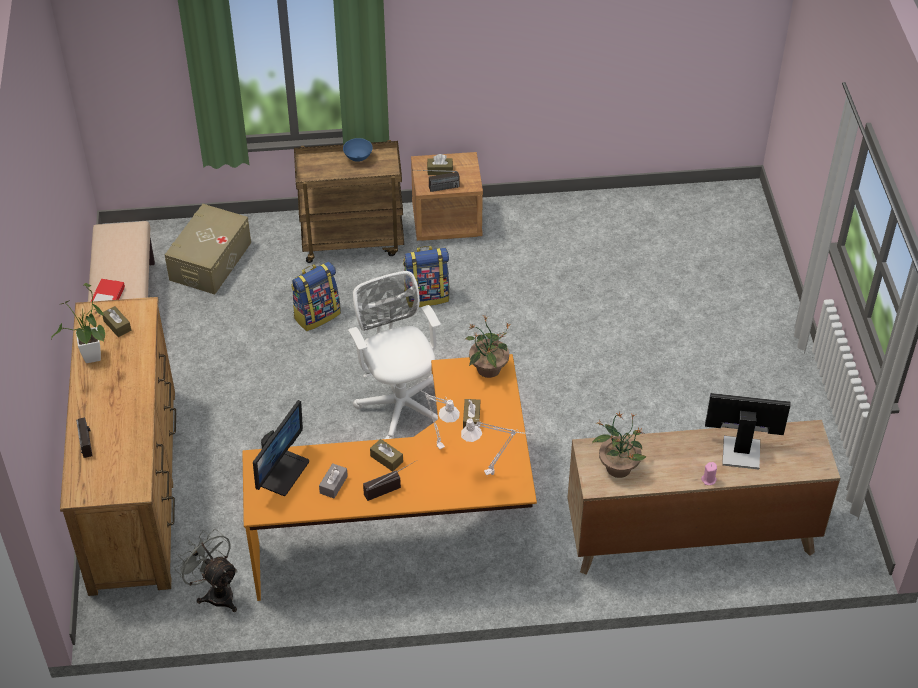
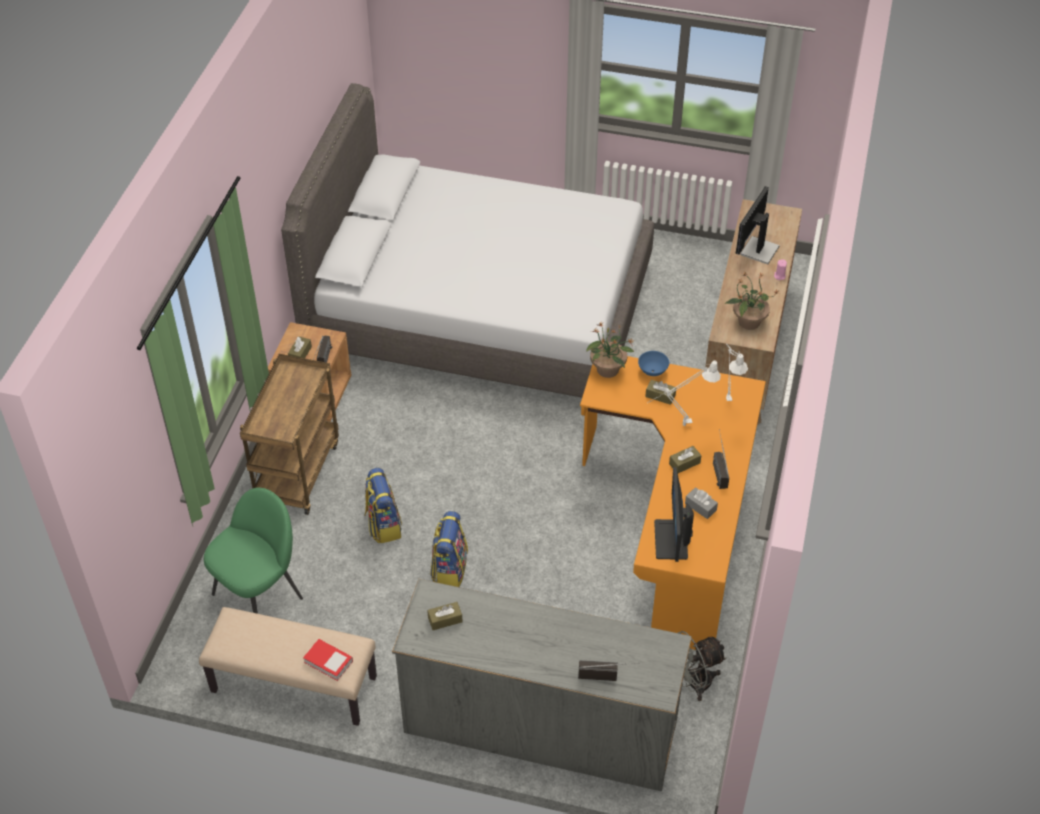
camera: 70 degrees left, 0 degrees up
(92, 360) = (485, 650): potted plant -> none
(133, 488) = (540, 725): brown dresser -> grey dresser
(210, 261) = (259, 594): beige storage box -> green chair
(282, 472) = (672, 540): monitor -> monitor turned 135 degrees counterclockwise
(358, 158) = (279, 391): blue bowl -> blue bowl (653, 371)
(399, 403) = (525, 492): white office chair -> none
(427, 296) = (402, 436): backpack -> backpack (449, 568)
(620, 302) = (479, 311): none -> grey bed

